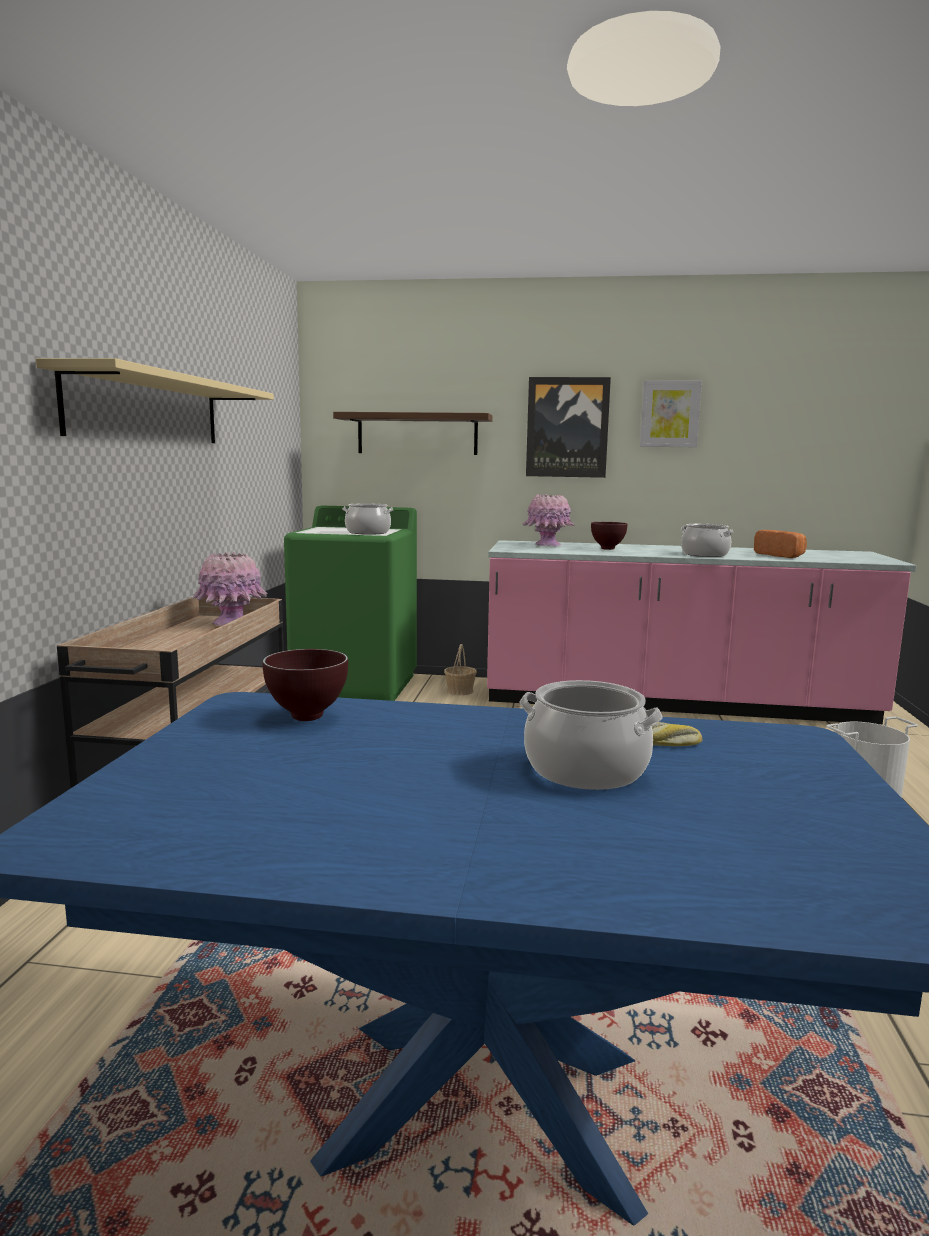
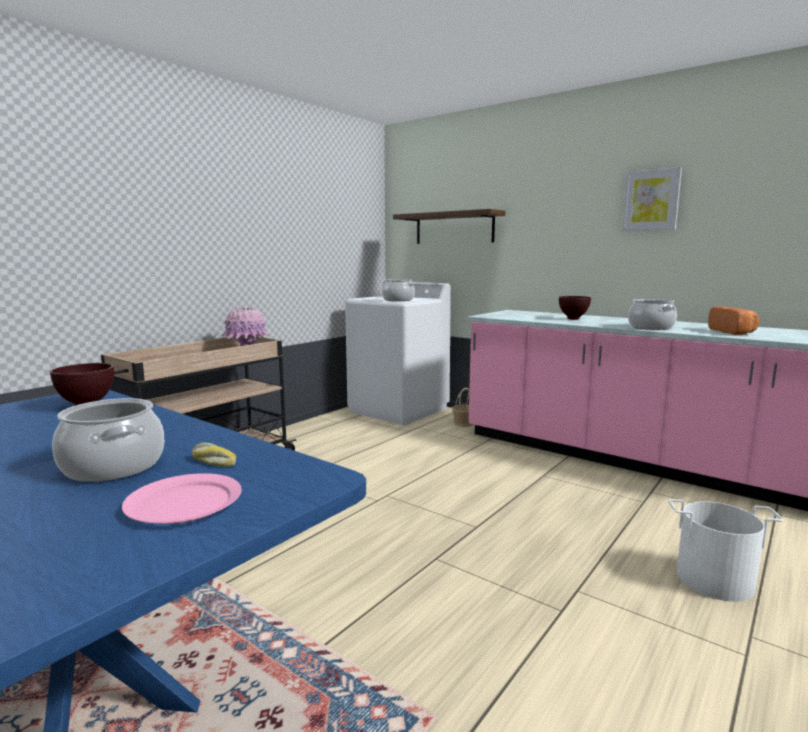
camera: 30 degrees right, 0 degrees up
(148, 410) = (208, 216): beige shelf -> none
(356, 686) = (399, 410): green washing machine -> white washing machine
(547, 545) = (531, 314): pink vase -> none
(567, 427) = (562, 217): picture -> none
(764, 782) = (183, 503): none -> pink plate

